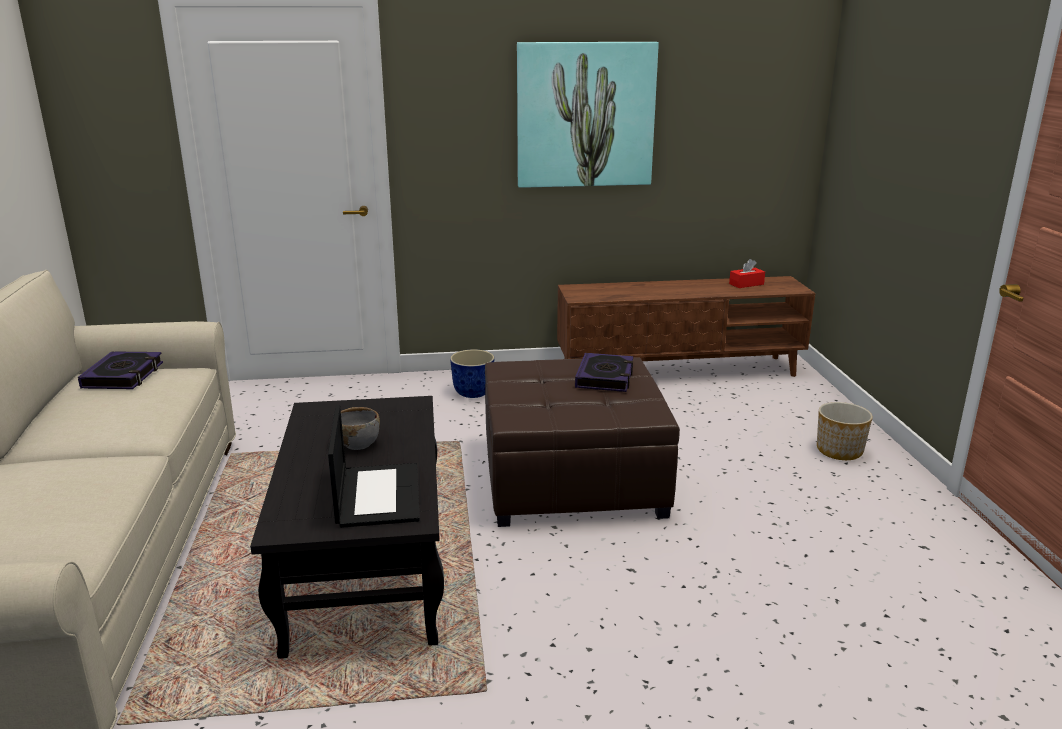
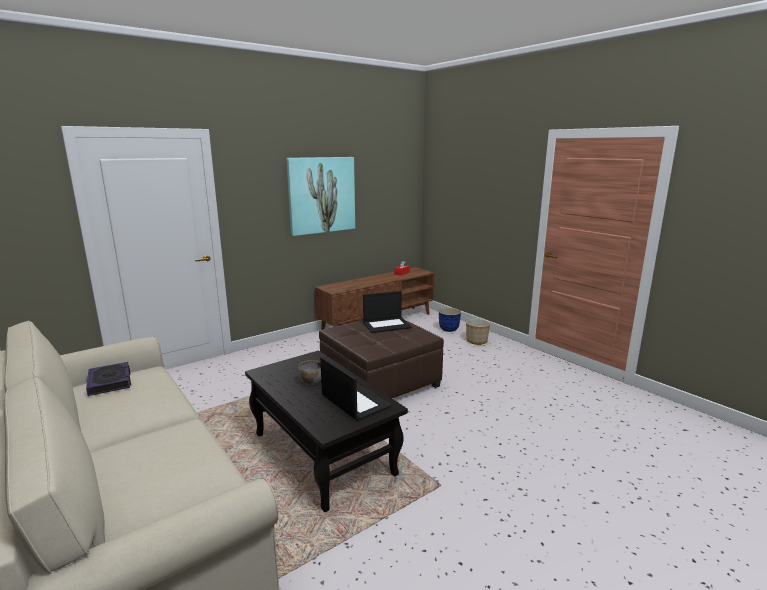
camera: 30 degrees left, 5 degrees down
(472, 393) = (286, 354): planter -> planter (449, 329)
(605, 377) = (387, 325): book -> laptop

